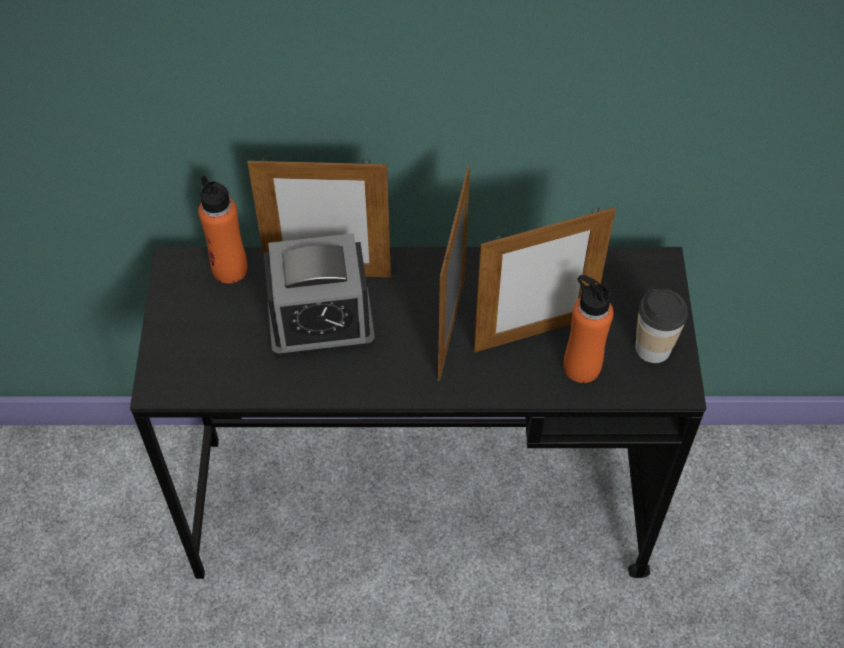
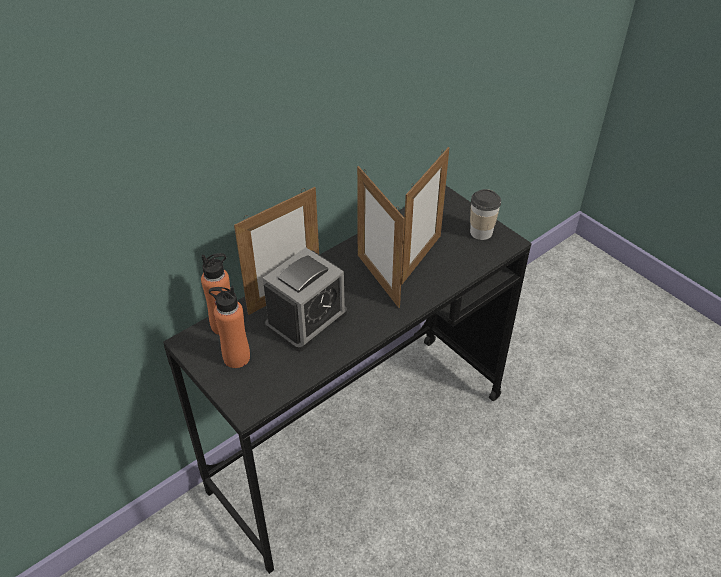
camera: 40 degrees left, 10 degrees down
(581, 366) = (459, 259): orange bottle -> orange bottle (236, 357)

